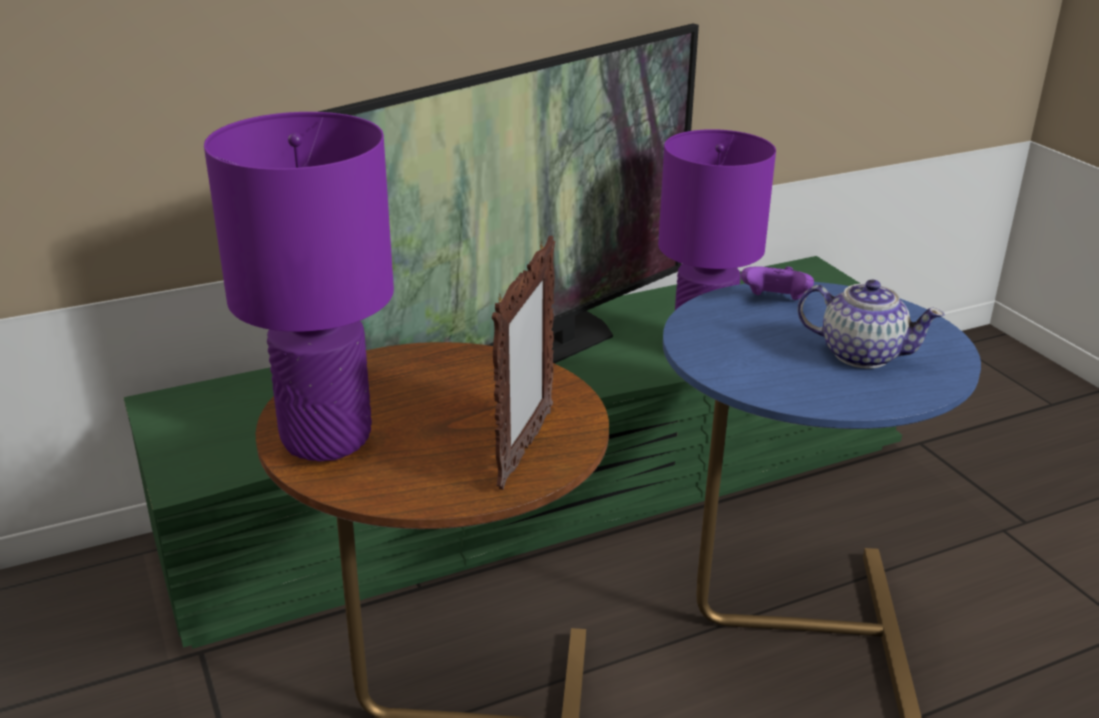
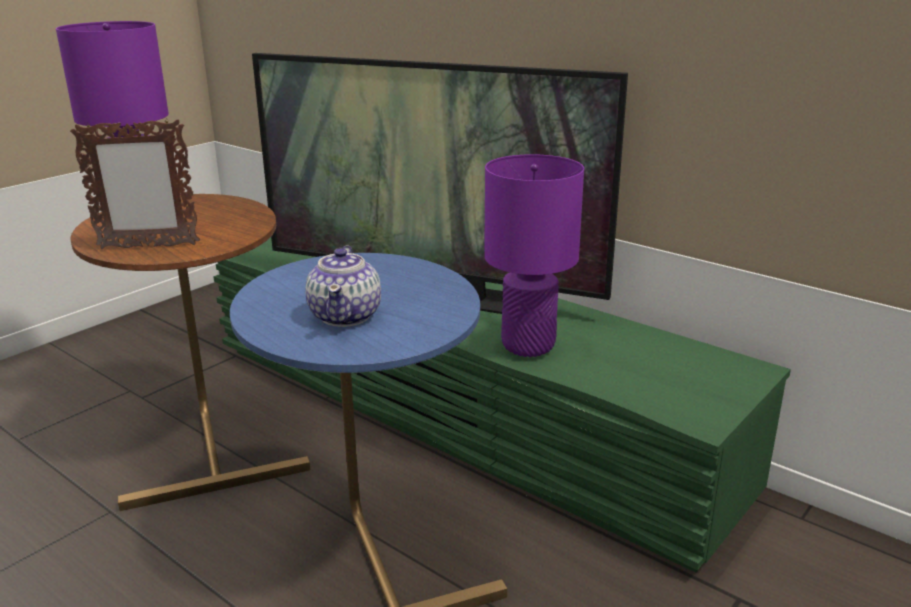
camera: 65 degrees right, 5 degrees down
(775, 302) = (416, 278): purple game controller -> none

